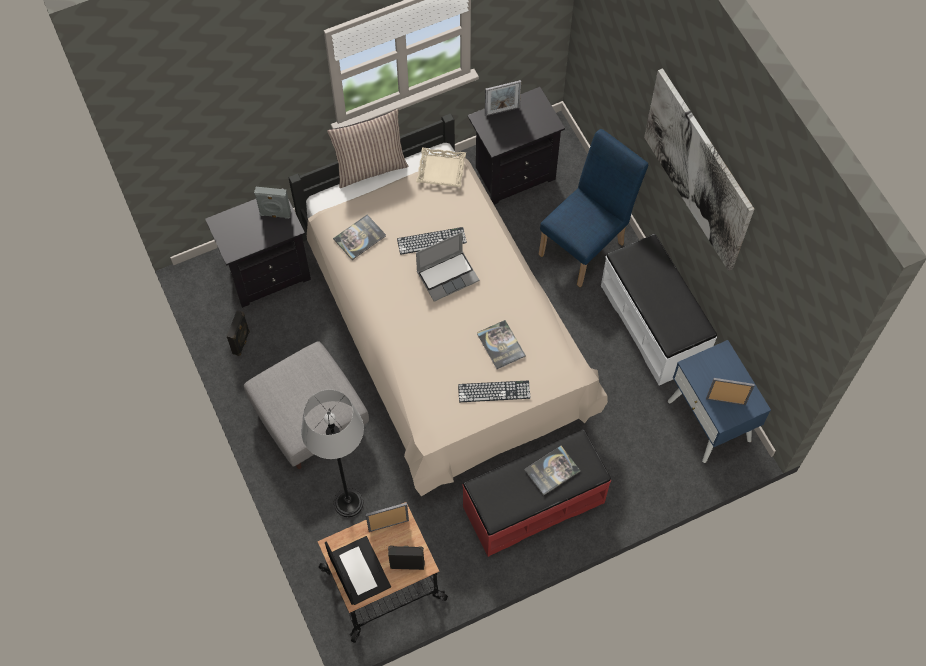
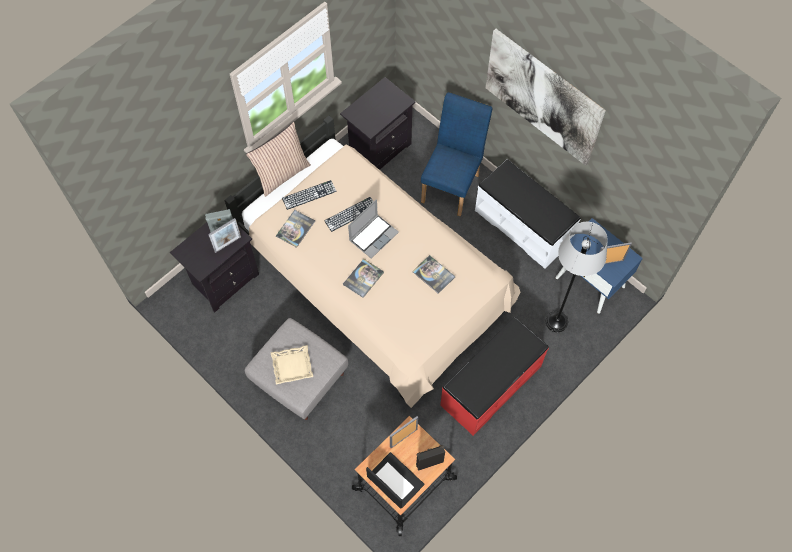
camera: 20 degrees left, 0 degrees up
(242, 342) = (224, 339): black speaker -> none
(348, 503) = (354, 432): grey floor lamp -> grey floor lamp (556, 322)
(441, 170) = (336, 160): beige tray -> beige tray (292, 366)
(494, 391) = (442, 310): keyboard -> keyboard (309, 195)
(502, 111) = (364, 103): picture frame -> picture frame (228, 244)
(552, 470) = (504, 355): book -> book (363, 278)

